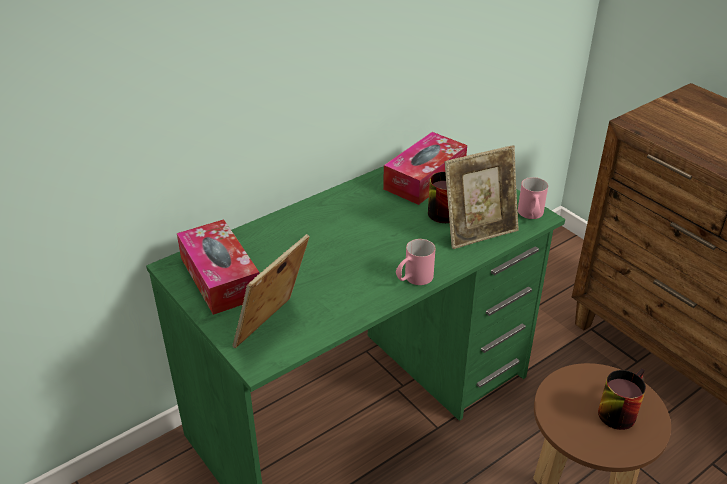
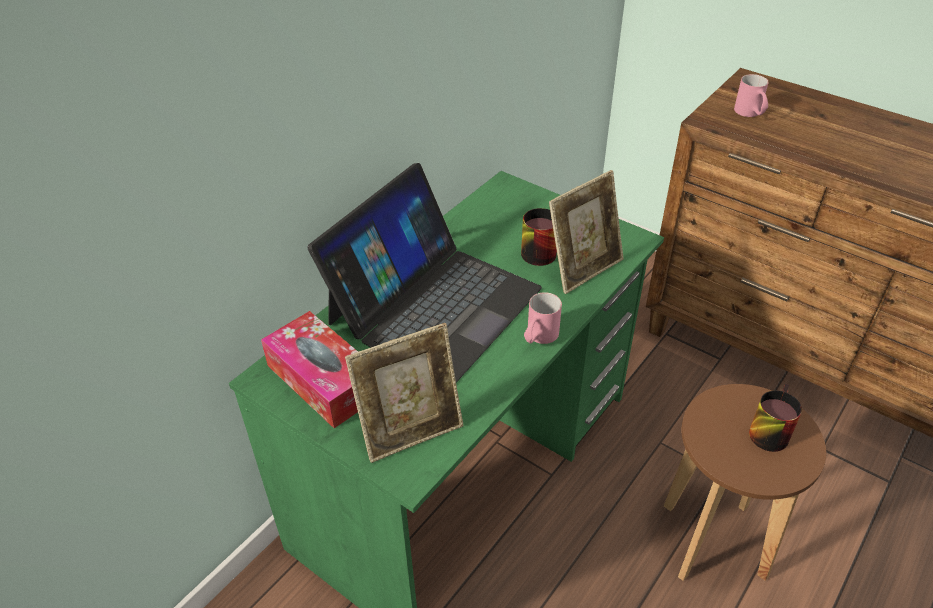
camera: 15 degrees left, 5 degrees up
(273, 328) = (410, 430): picture frame -> picture frame turned 135 degrees counterclockwise
(335, 237) = (433, 304): none -> laptop
(425, 178) = (502, 216): tissue box -> none
(531, 216) = (629, 240): pink mug -> pink mug (750, 114)

